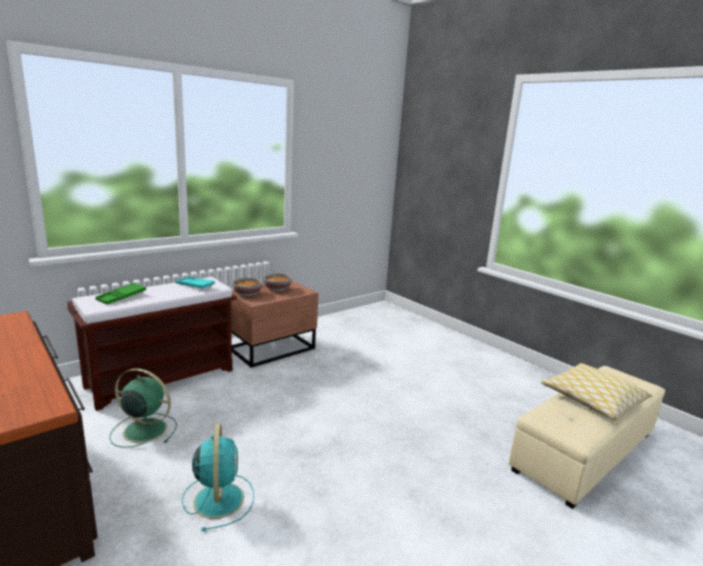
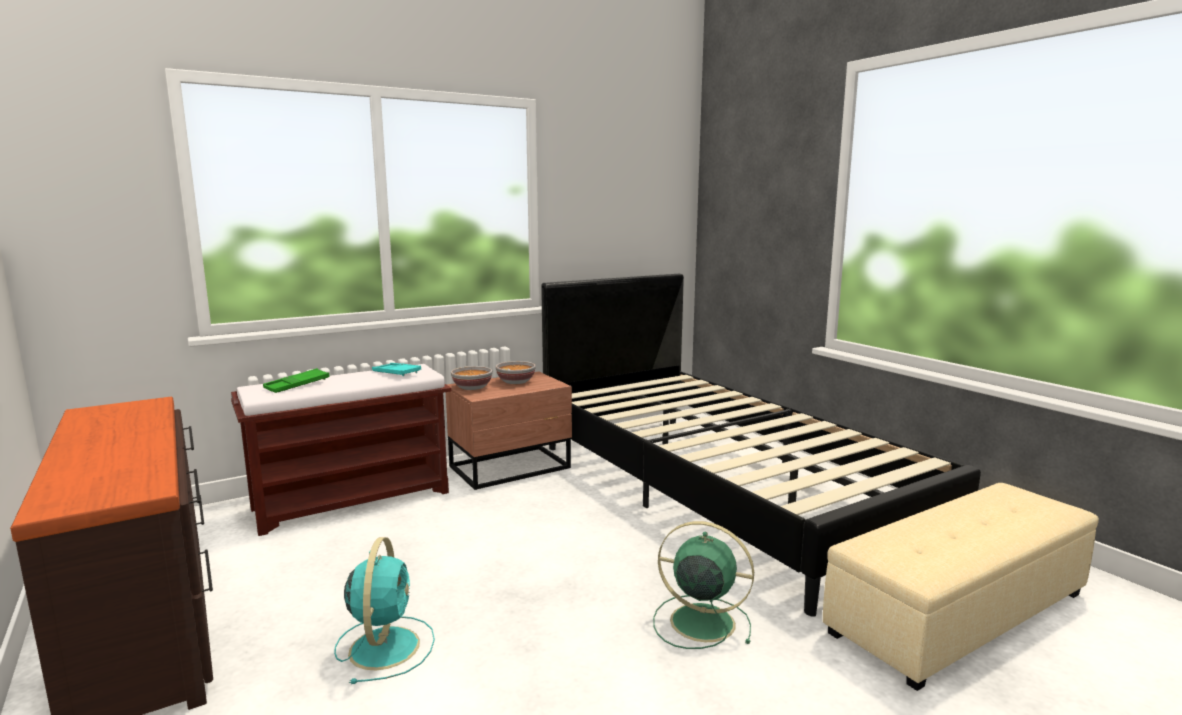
camera: 10 degrees right, 5 degrees down
(143, 430) = (311, 560): green fan -> green fan (699, 622)
(419, 364) = (720, 489): none -> black bed
(592, 399) = (961, 525): pillow -> none

